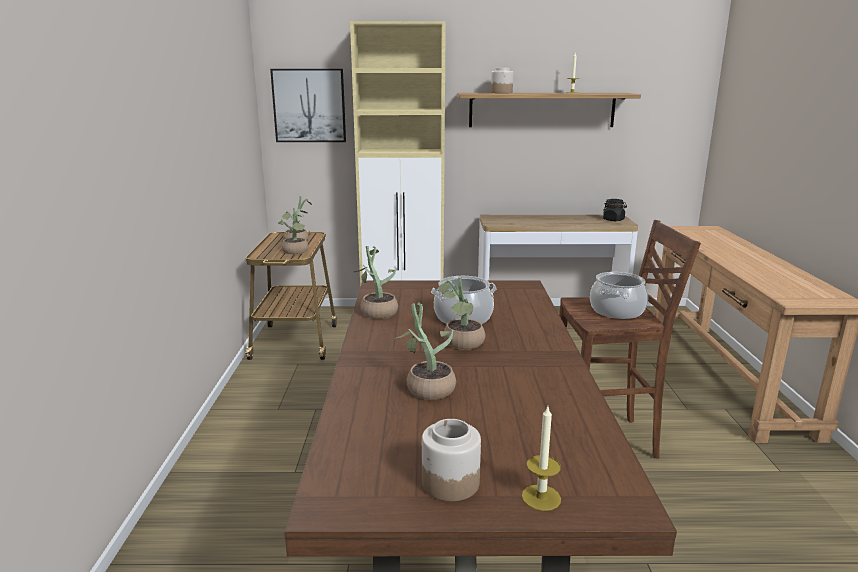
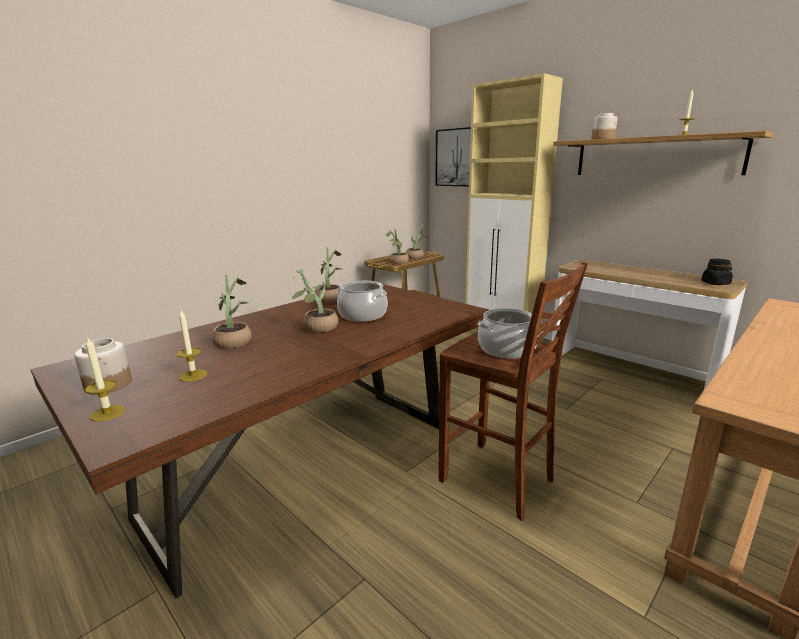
camera: 45 degrees right, 0 degrees up
(499, 431) = (193, 375): none -> candle

